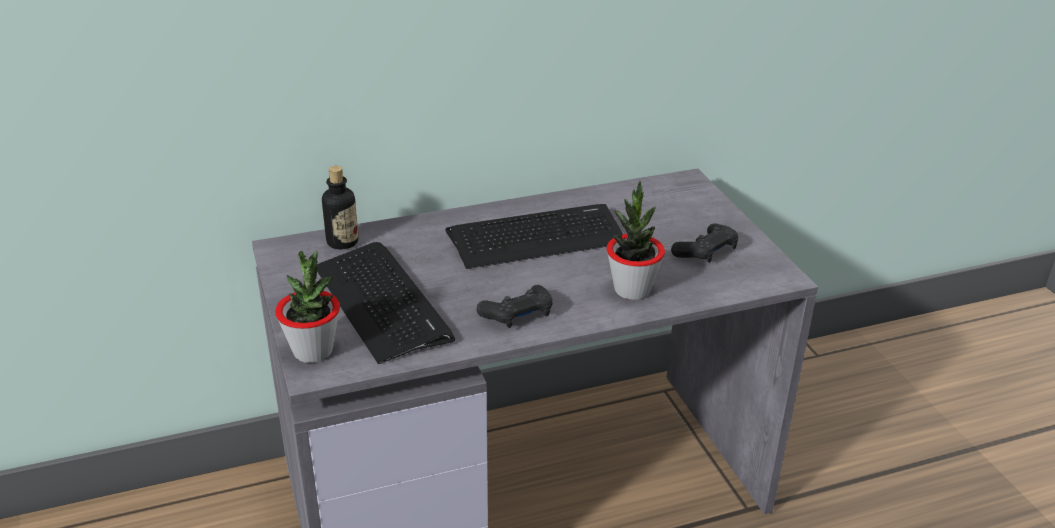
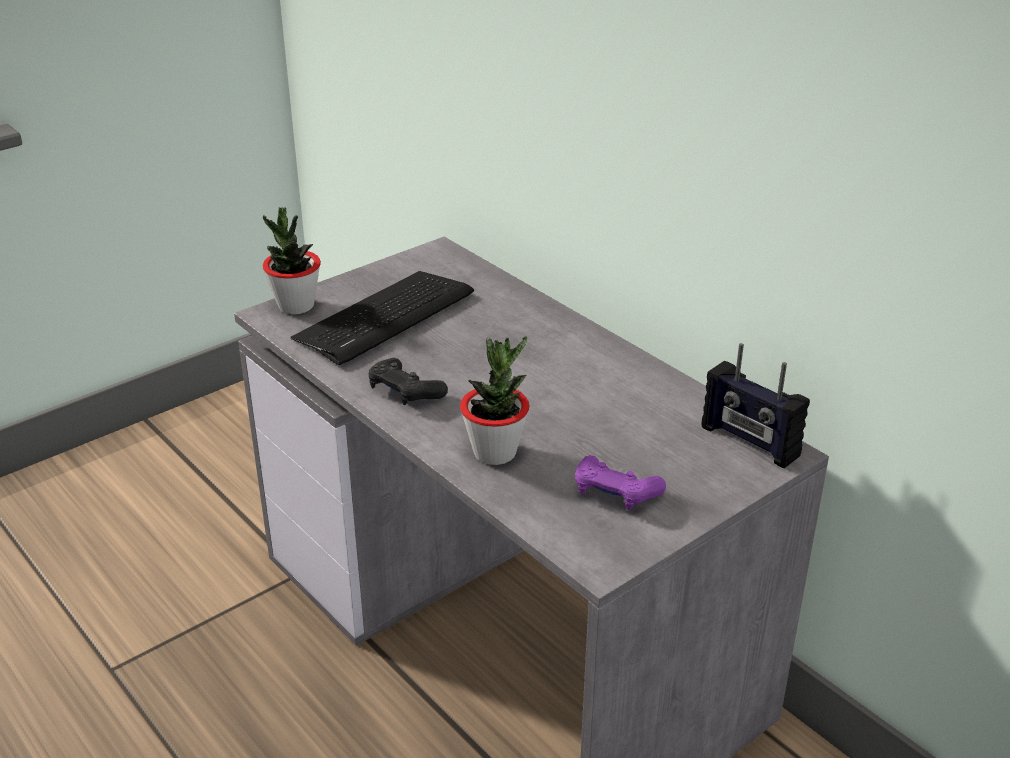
camera: 70 degrees right, 0 degrees up
(342, 242) = (471, 274): bottle -> none
(537, 237) = (558, 373): keyboard -> none
(670, 189) = (749, 442): none -> radio
(706, 252) = (615, 493): black game controller -> purple game controller

